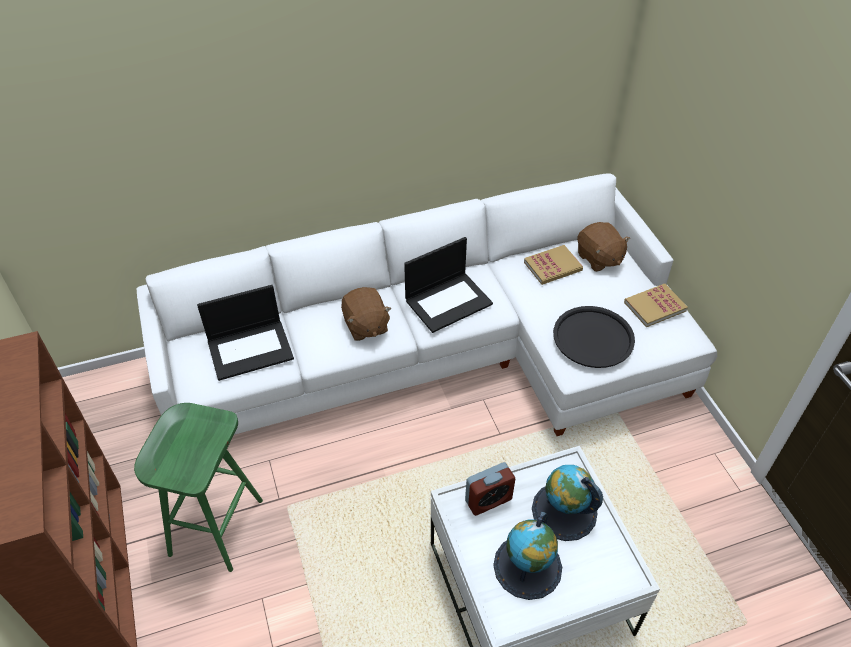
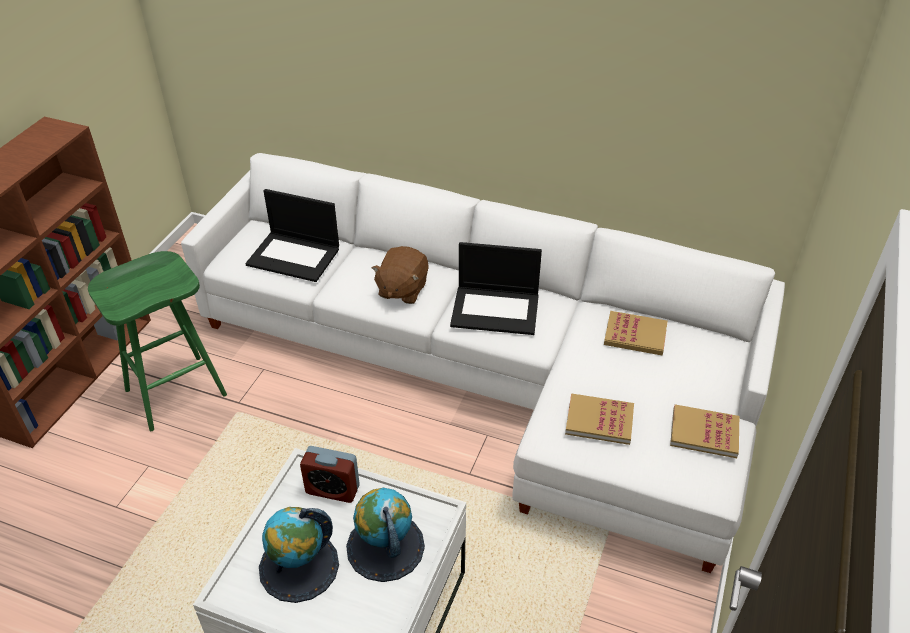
camera: 40 degrees right, 5 degrees down
(593, 337) = (599, 420): black tray -> book
(599, 258) = (696, 355): brown plush toy -> none

